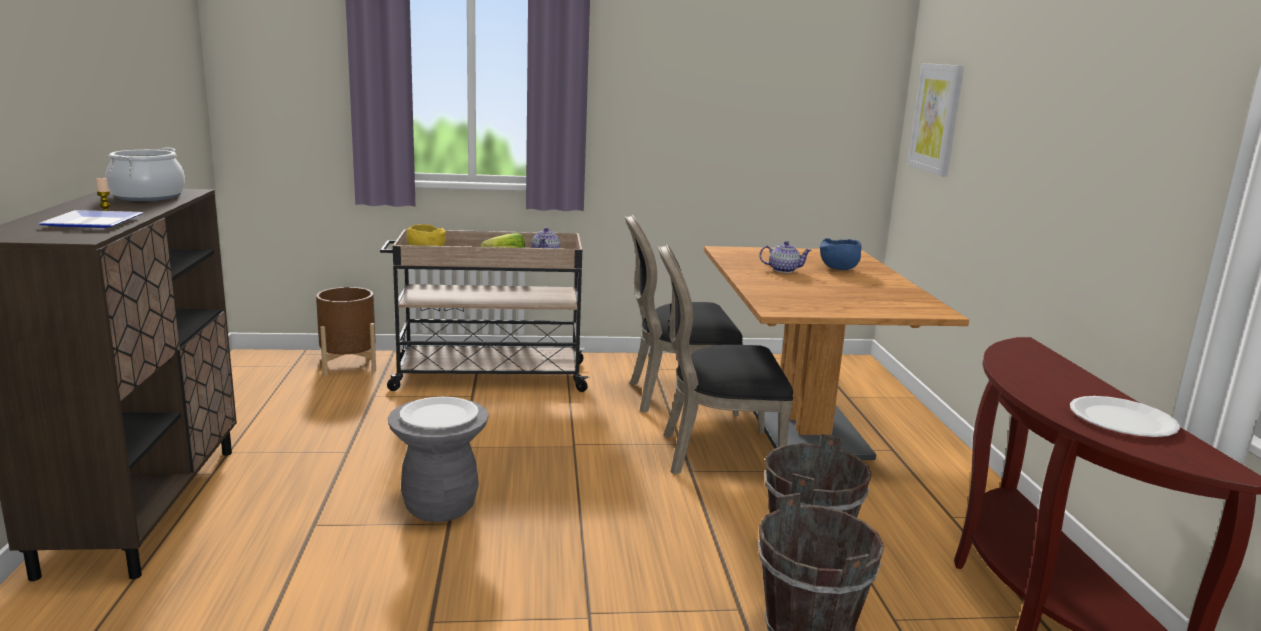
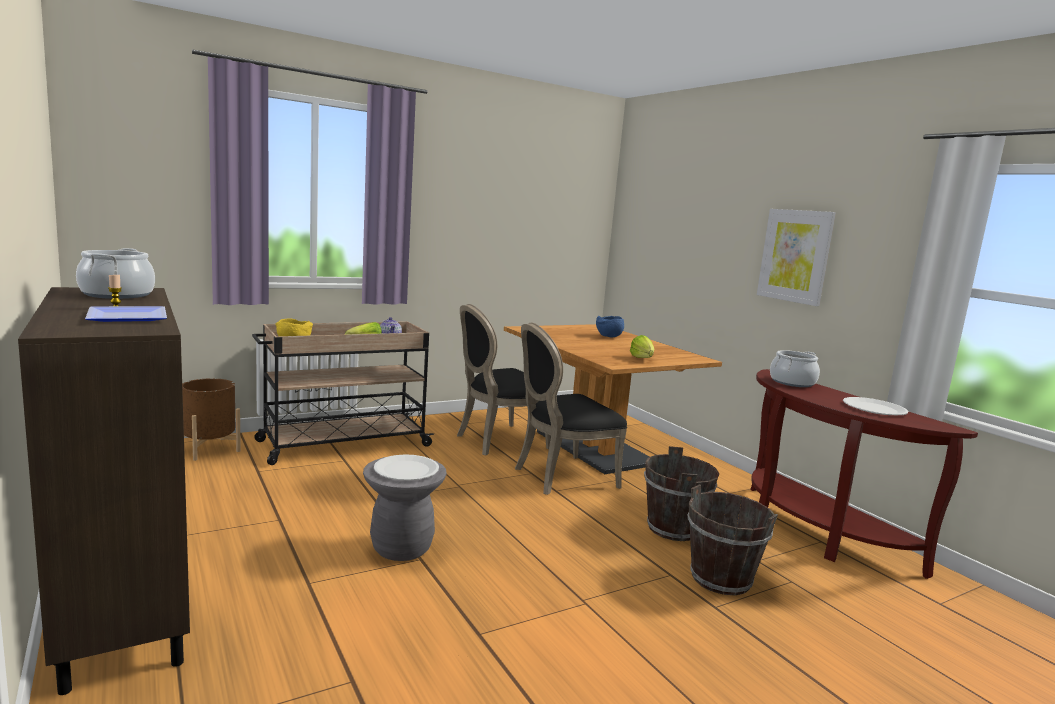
camera: 25 degrees left, 5 degrees down
(783, 270) = (578, 339): teapot -> none
(834, 307) = (643, 360): none -> lettuce
(936, 118) = (645, 234): picture -> picture (795, 256)
(1036, 362) = (792, 382): none -> cooking pot

